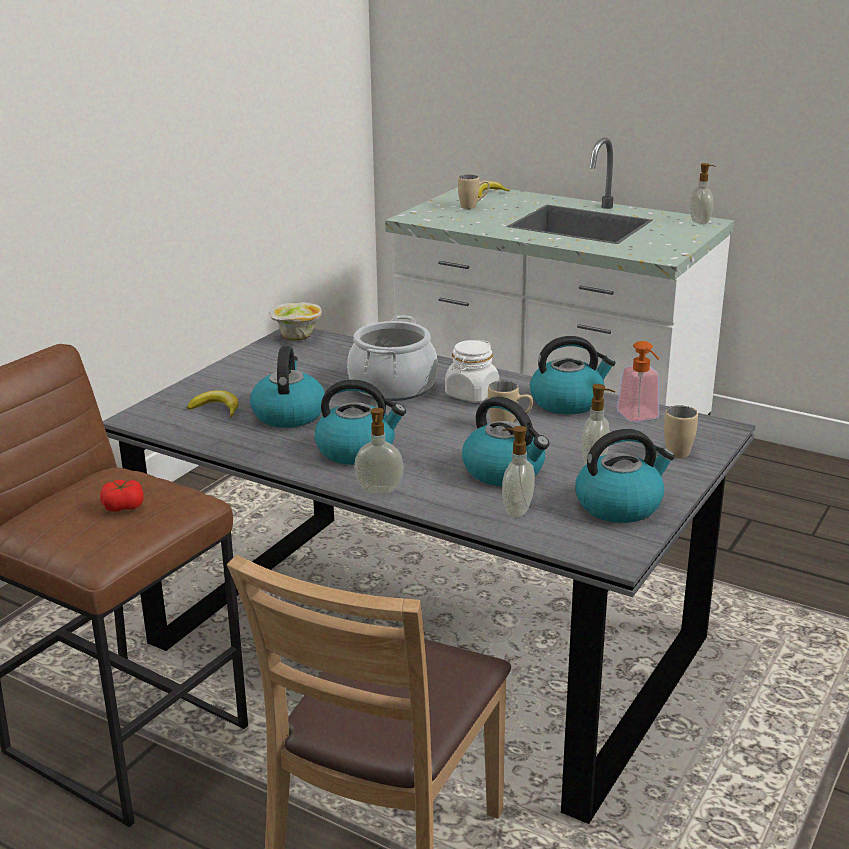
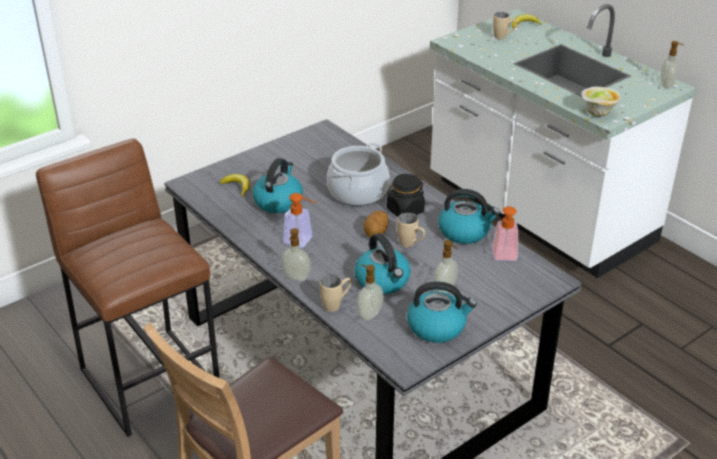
camera: 20 degrees right, 10 degrees up
(123, 506) = (140, 255): tomato -> none
(296, 337) = (322, 133): bowl -> bowl (597, 113)
(357, 450) = (302, 241): kettle -> soap dispenser
(453, 423) = (376, 233): none -> potato
(471, 394) = (405, 210): white jar -> black jar
(681, 450) = (512, 292): beige mug -> beige mug (336, 304)

